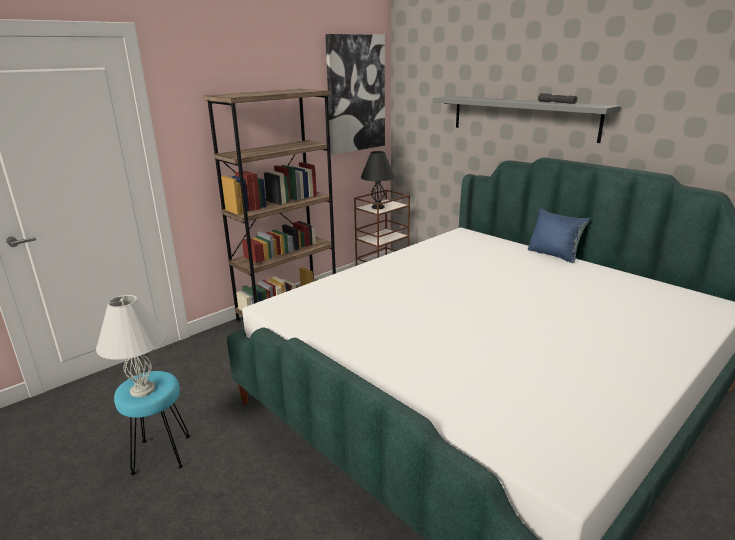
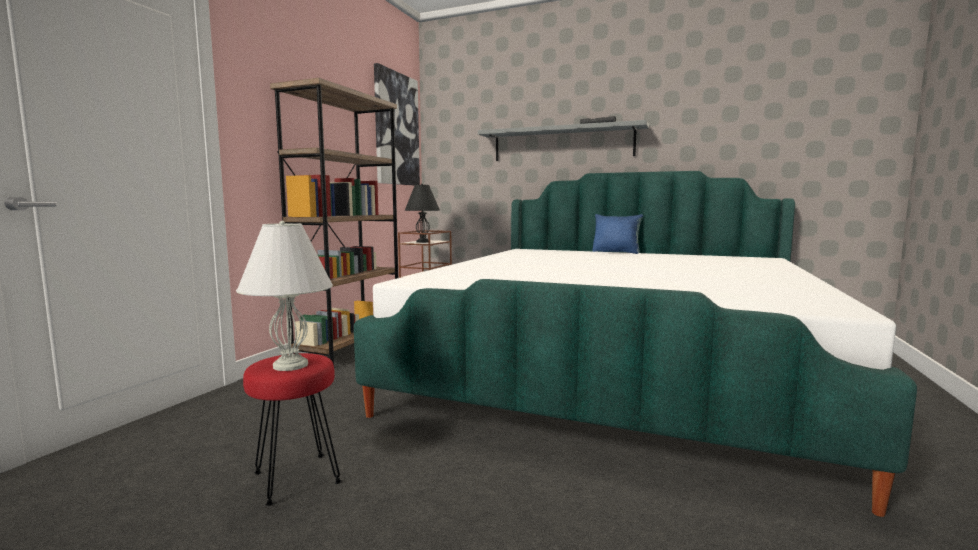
camera: 25 degrees left, 15 degrees down
(160, 454) = (295, 478): turquoise stool -> red stool

